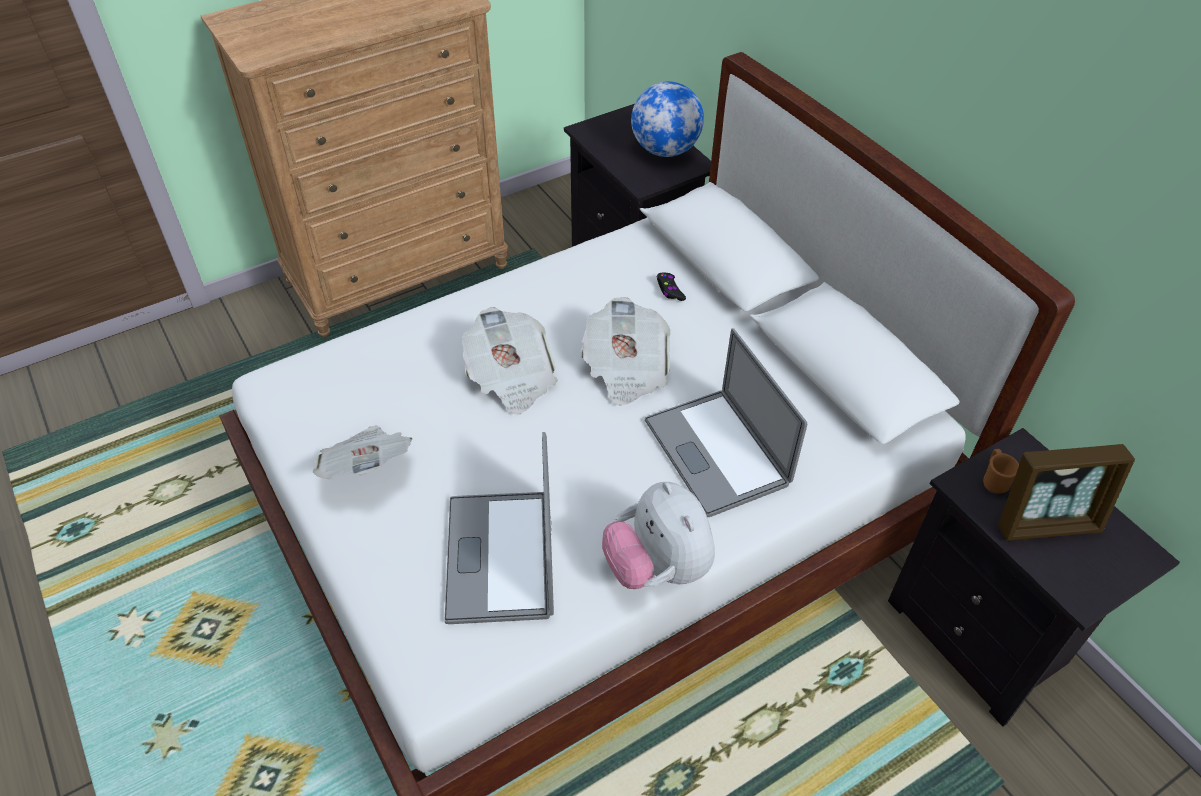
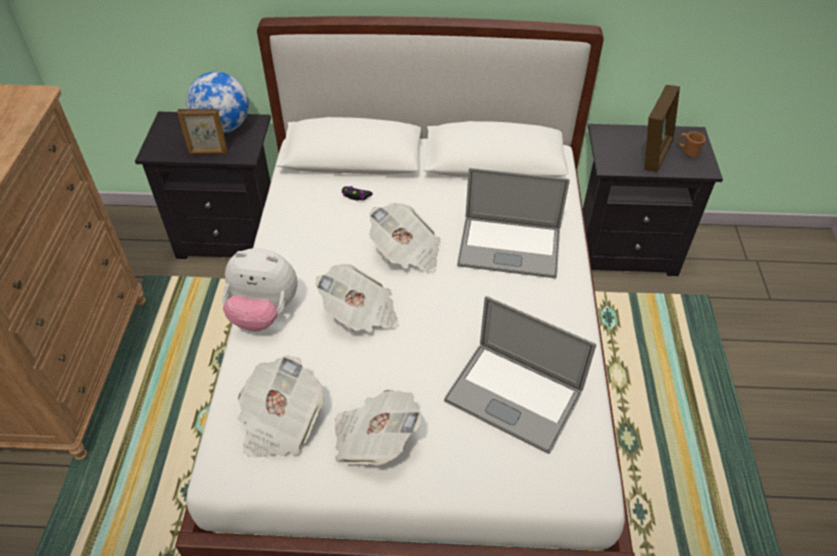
camera: 55 degrees left, 0 degrees up
(340, 391) = (279, 422): none -> newspaper
(620, 161) = (208, 153): none -> picture frame
(657, 568) = (576, 321): plush toy -> plush toy (264, 312)
(993, 480) = (615, 153): brown mug -> brown mug (687, 152)

